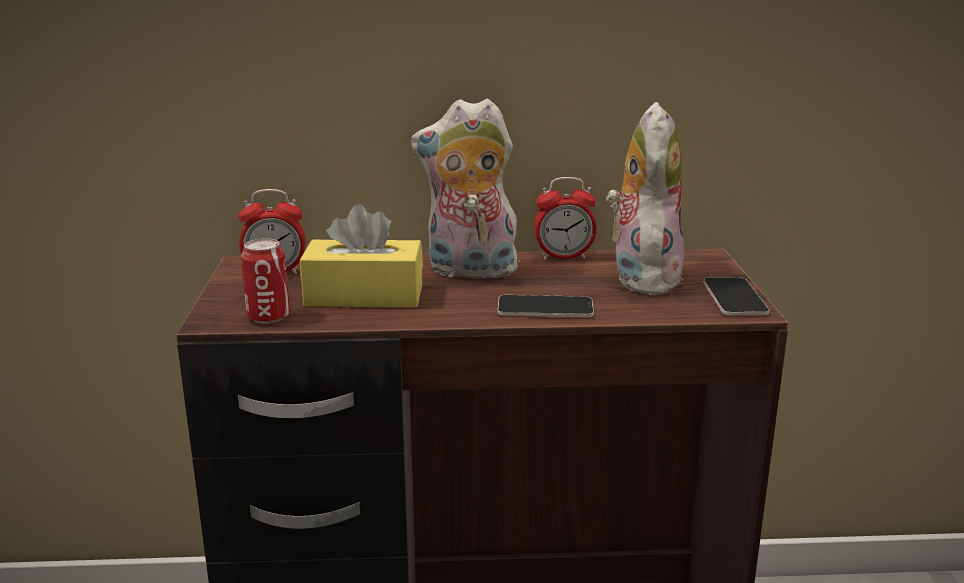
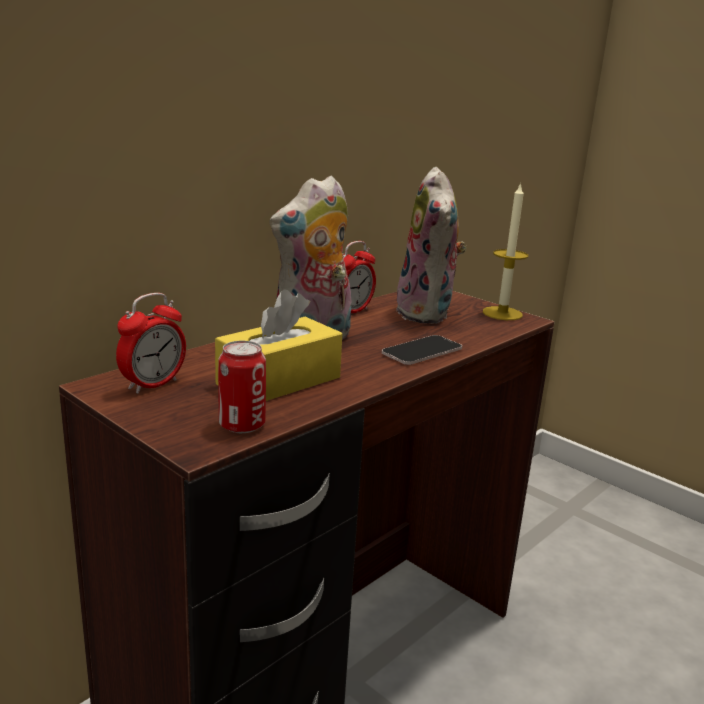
camera: 45 degrees left, 0 degrees up
(641, 277) = (428, 313): plush toy -> plush toy turned 150 degrees counterclockwise
(734, 298) = (502, 313): phone -> candle

